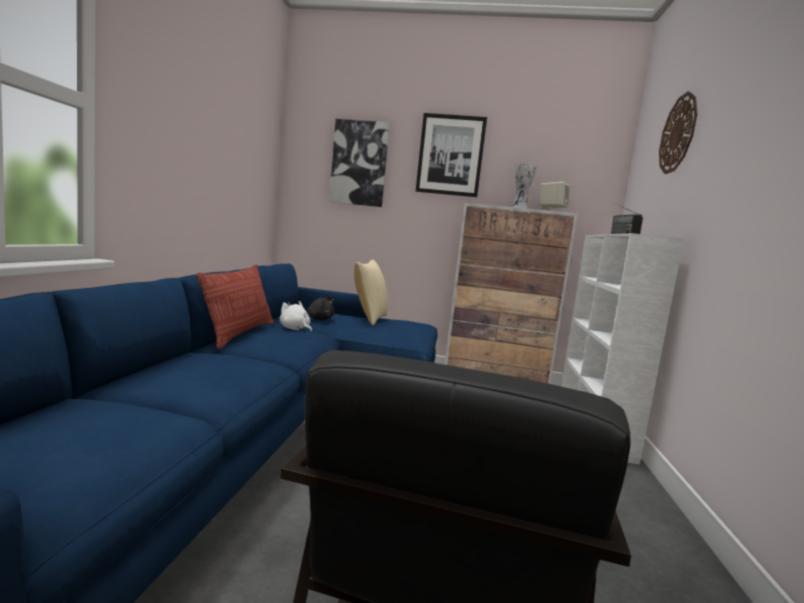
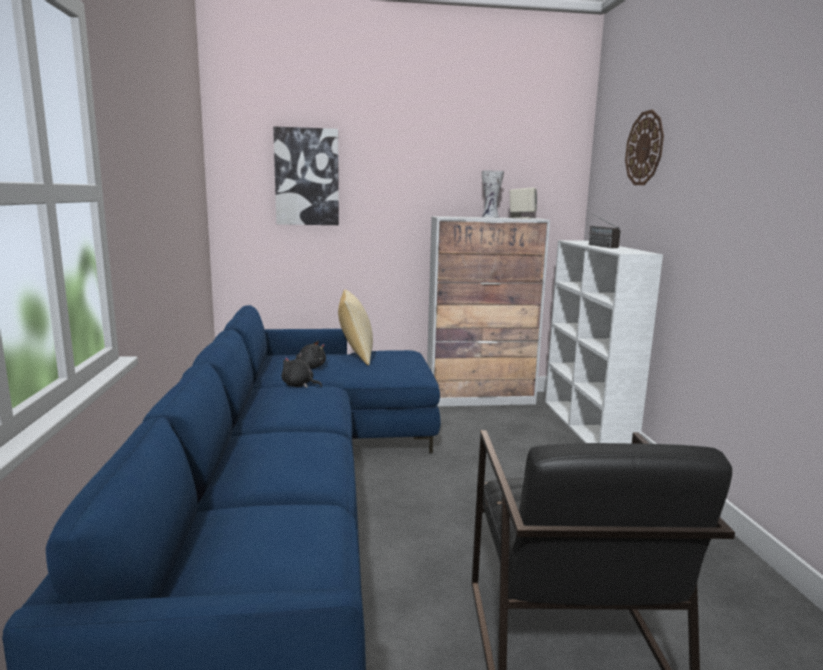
camera: 15 degrees left, 5 degrees up
(240, 333) = (252, 402): pillow -> none
(295, 329) = (299, 385): white plush toy -> black plush toy
(450, 155) = (410, 162): picture -> none

